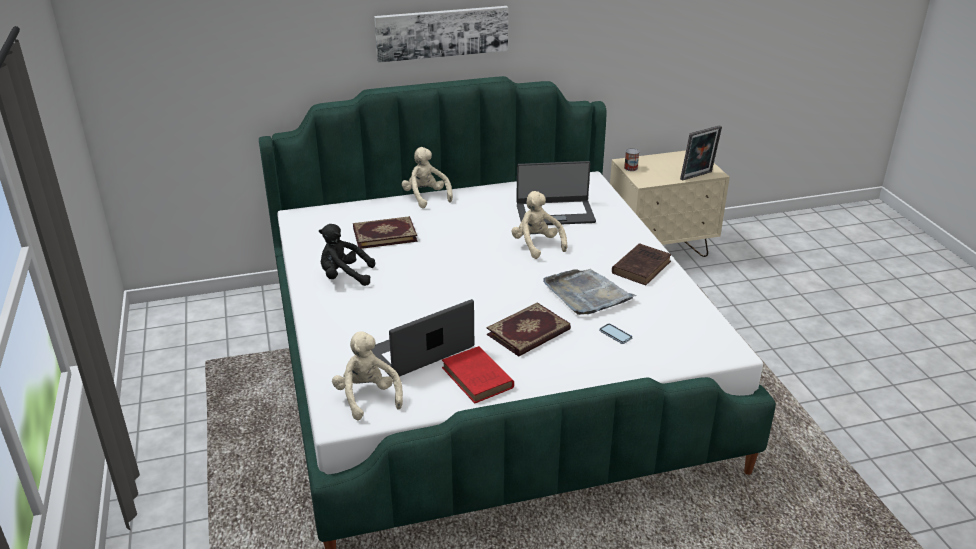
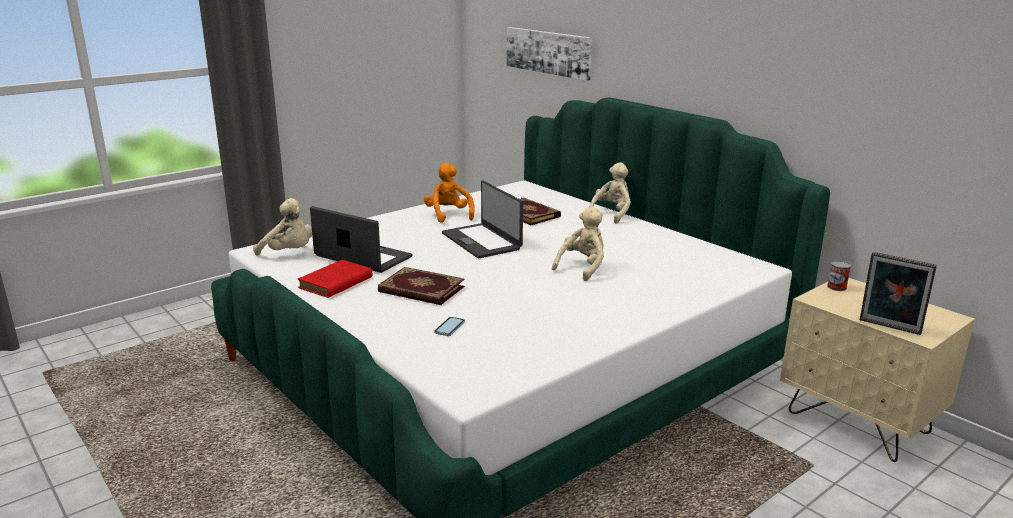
camera: 65 degrees right, 10 degrees down
(344, 276) = (448, 215): black plush toy -> orange plush toy
(367, 397) = (289, 253): beige plush toy -> beige plush toy turned 75 degrees clockwise
(442, 32) = (682, 59): picture -> picture (548, 52)
(555, 213) = (658, 265): laptop -> laptop (482, 241)
(586, 294) = (513, 303): grey tray -> none
(642, 267) = (601, 321): brown book -> none

